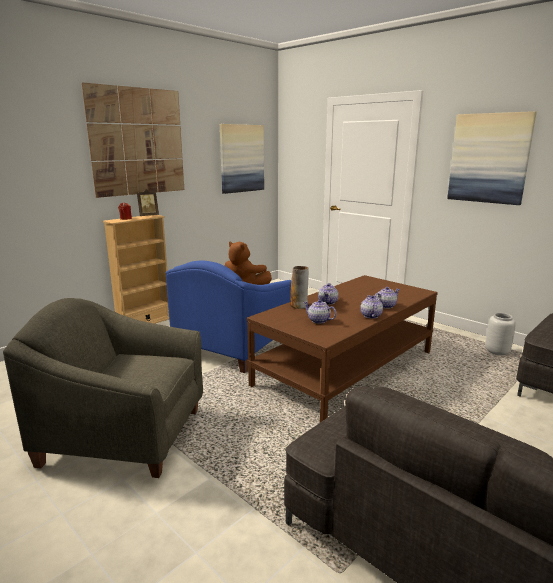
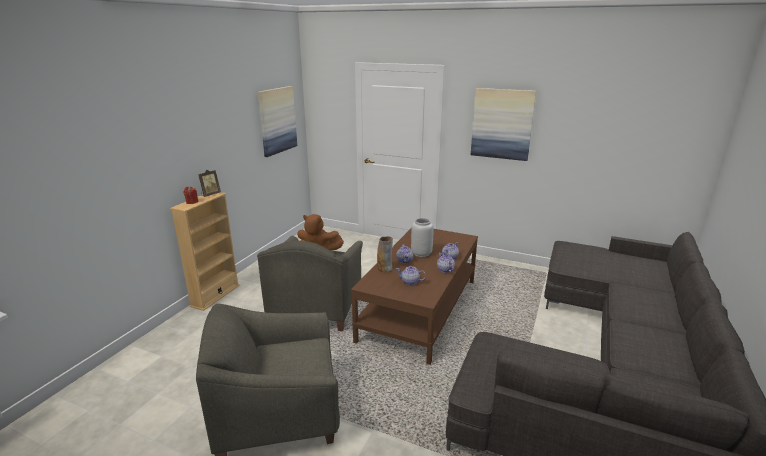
camera: 20 degrees left, 5 degrees up
(138, 142) = (192, 124): picture -> none
(233, 346) = (317, 306): blue armchair -> grey armchair
(497, 352) = (518, 273): grey vase -> grey vase (422, 253)

